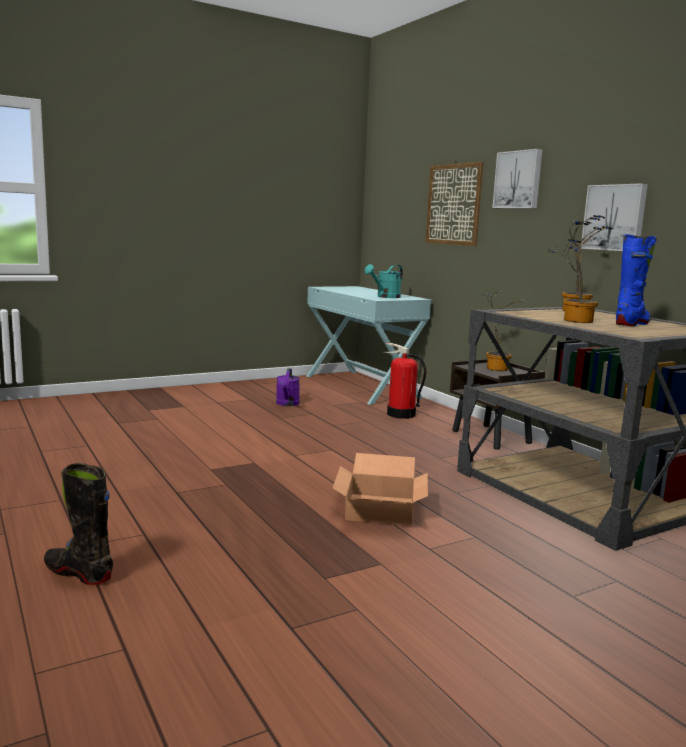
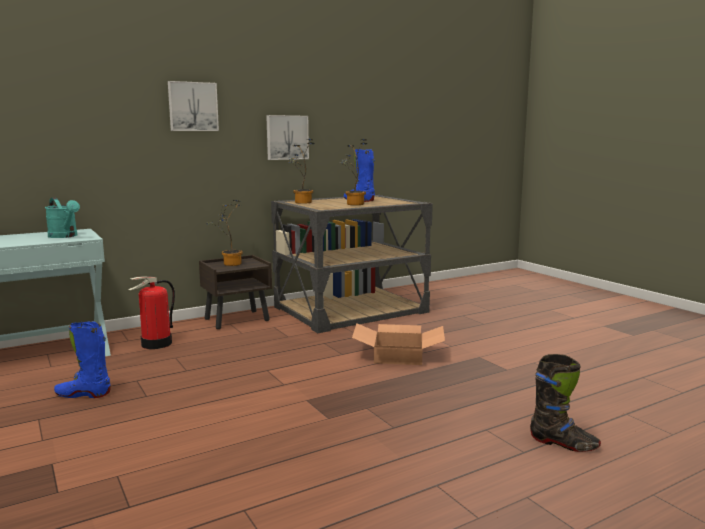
camera: 90 degrees left, 0 degrees up
(79, 573) = (563, 444): black boot -> black boot turned 90 degrees counterclockwise
(287, 404) = (83, 394): purple watering can -> blue boot
(454, 203) = (104, 125): picture -> none

